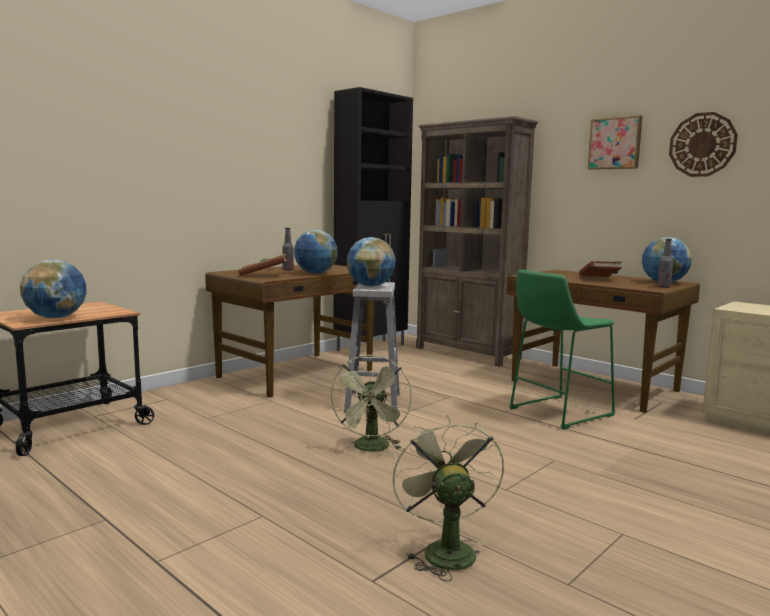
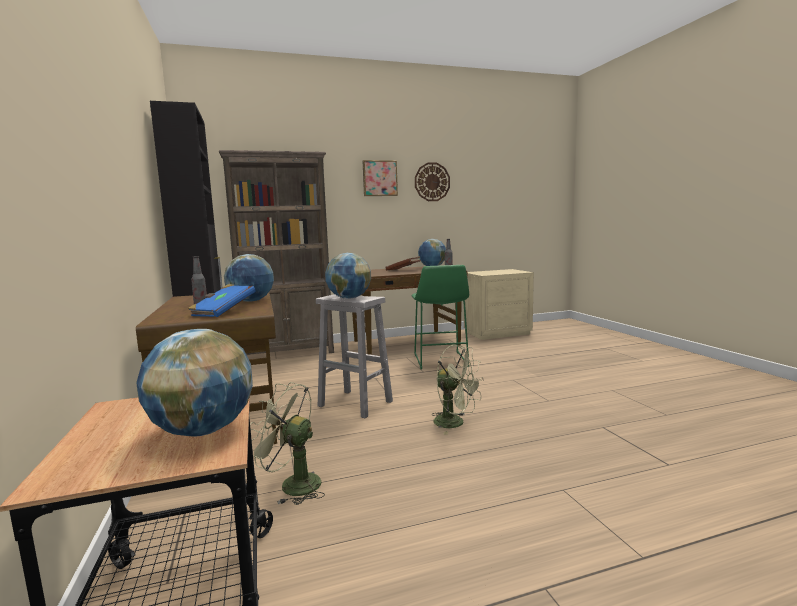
camera: 60 degrees left, 0 degrees up
(263, 275) = (223, 312): brown book -> blue book
(444, 549) = (627, 434): green fan -> green fan (292, 485)

